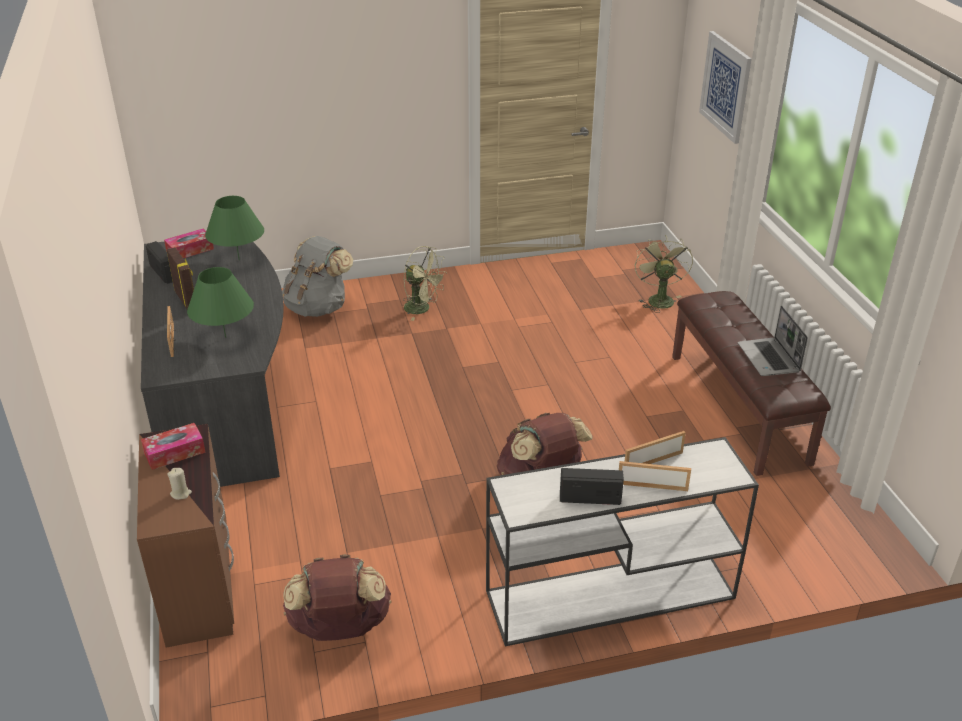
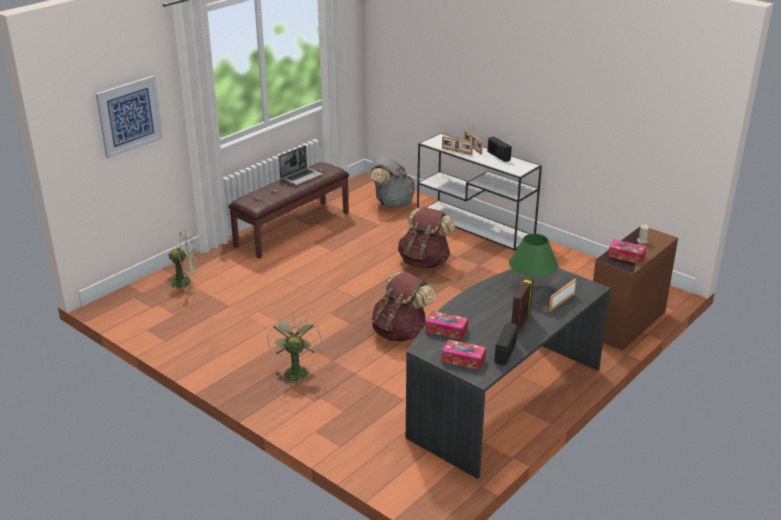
camera: 125 degrees left, 5 degrees down
(239, 260) = (446, 330): green table lamp -> tissue box
(318, 307) = (344, 423): grey backpack -> grey backpack (391, 203)
(340, 628) = (586, 274): brown backpack -> brown backpack (401, 332)
(658, 299) = (186, 282): green fan -> green fan turned 150 degrees counterclockwise

